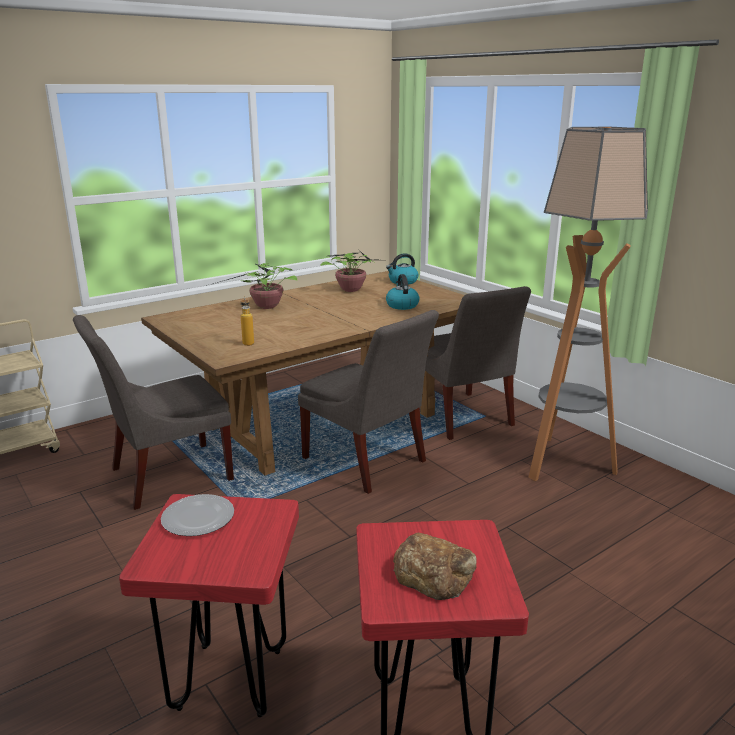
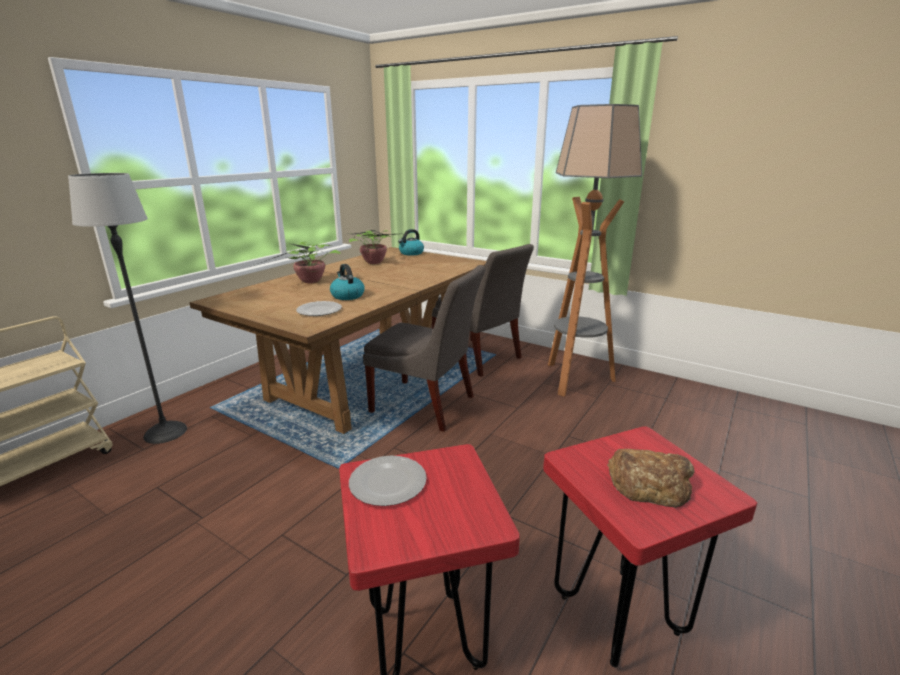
camera: 20 degrees left, 0 degrees up
(108, 442) = (165, 432): none -> floor lamp
(165, 475) = (244, 452): grey chair -> none
(248, 342) = (319, 311): bottle -> plate
(402, 305) = (428, 269): kettle -> kettle (347, 296)

